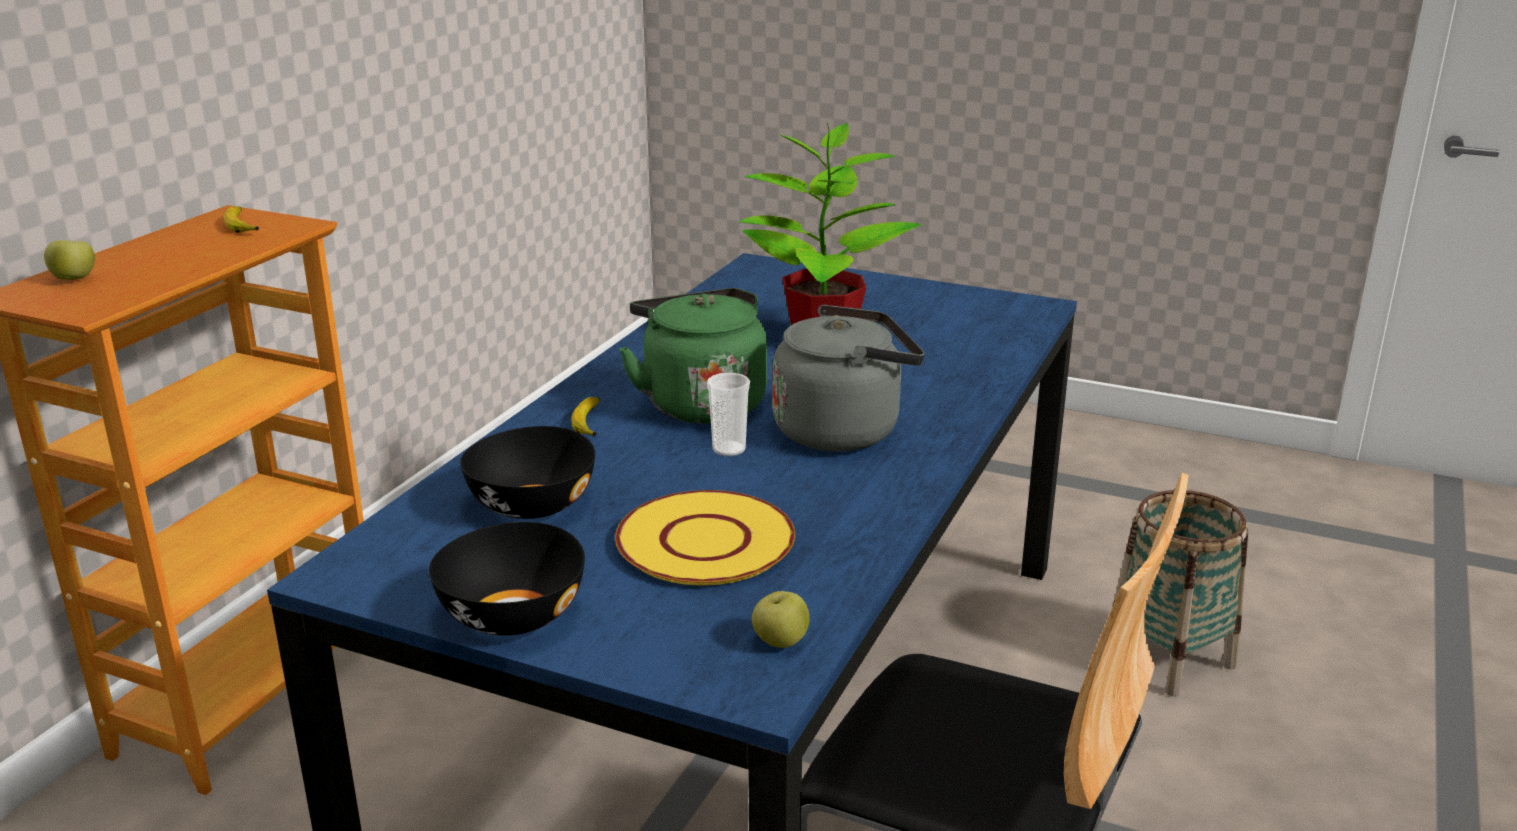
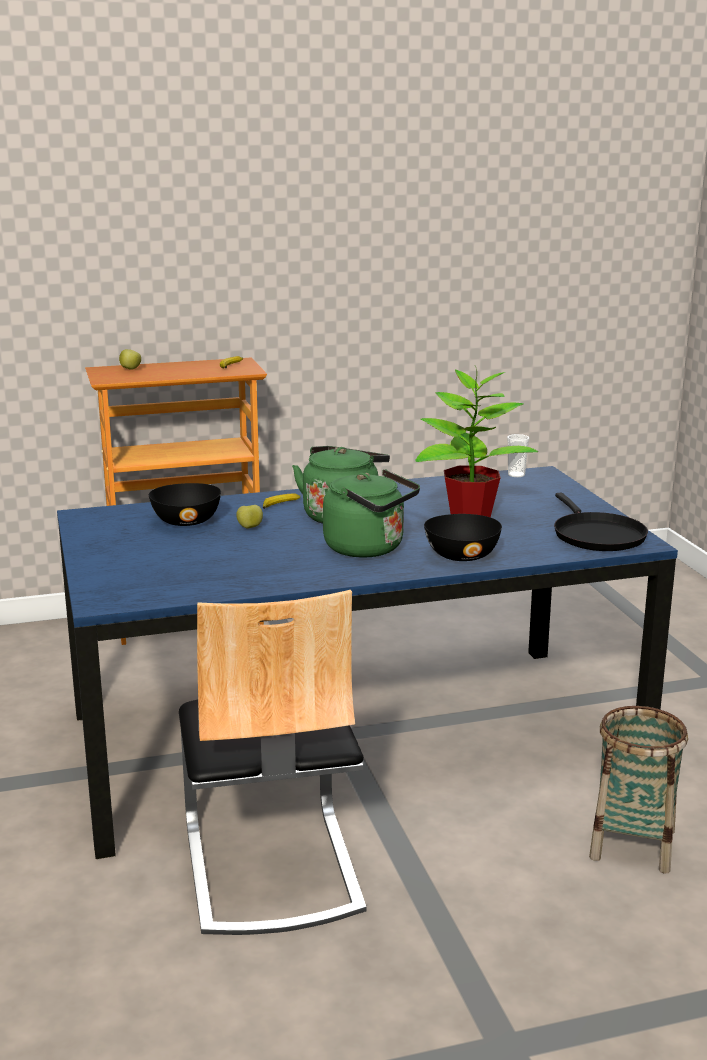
camera: 50 degrees right, 5 degrees down
(512, 614) = (95, 548): black bowl -> black bowl (462, 556)
(706, 541) = (207, 558): yellow plate -> none
(729, 449) = (303, 535): cup -> cup (516, 475)
(780, 642) = (143, 595): apple -> apple (250, 527)
(843, 430) = (369, 549): grey kettle -> green kettle
(985, 314) = (596, 535): none -> black frying pan

